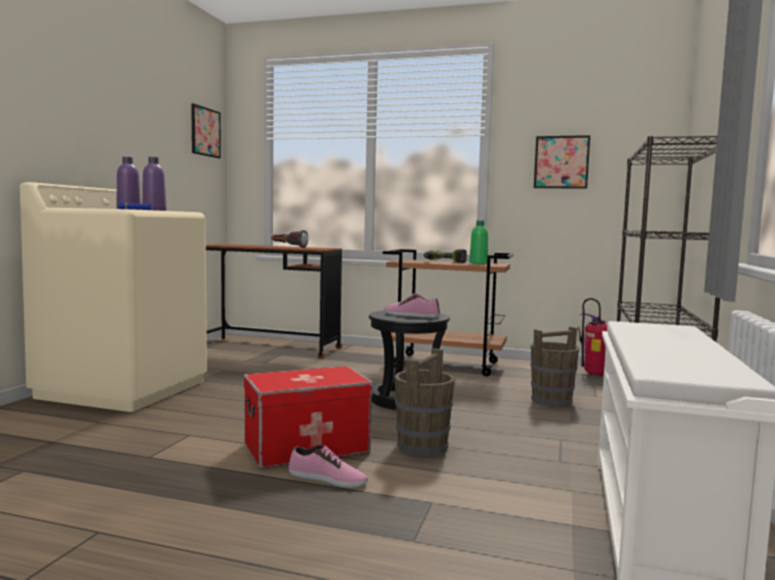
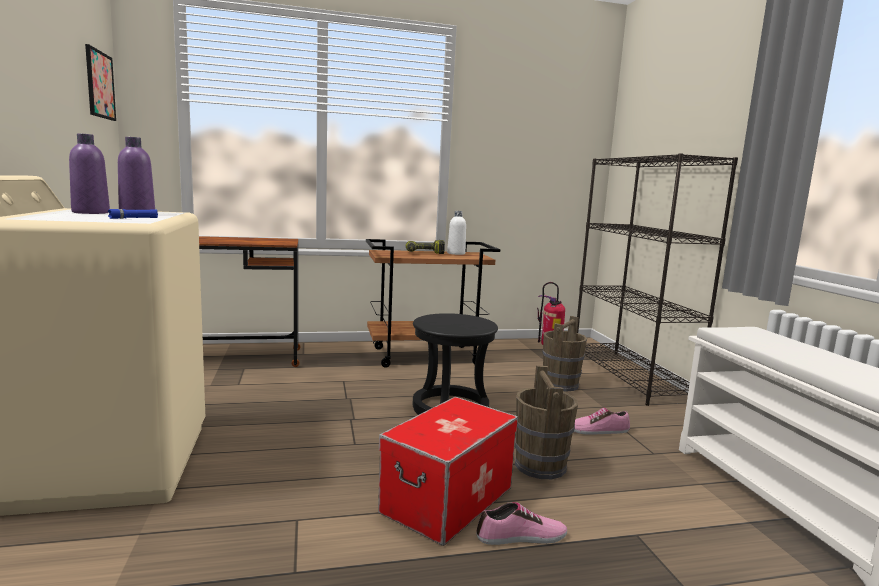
camera: 30 degrees left, 5 degrees up
(288, 247) = (238, 240): flashlight -> none
(411, 315) = (458, 323): shoe -> shoe (597, 430)
(478, 263) = (456, 253): green bottle -> white bottle
(561, 162) = (515, 153): picture -> none

